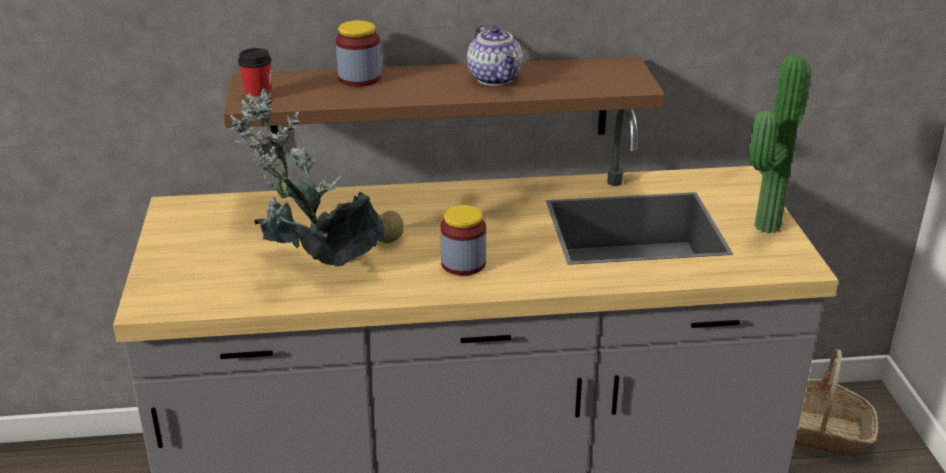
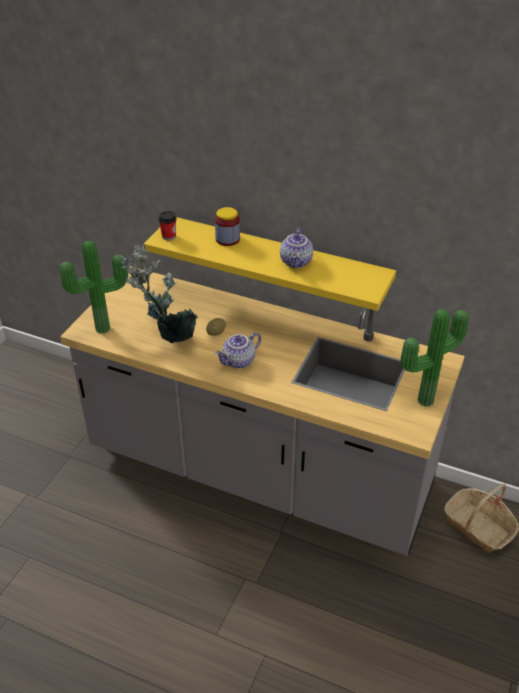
camera: 30 degrees right, 10 degrees up
(191, 292) = (104, 330): none -> potted plant
(440, 103) = (278, 262): brown shelf -> yellow shelf
(463, 263) = (239, 362): jar -> teapot

